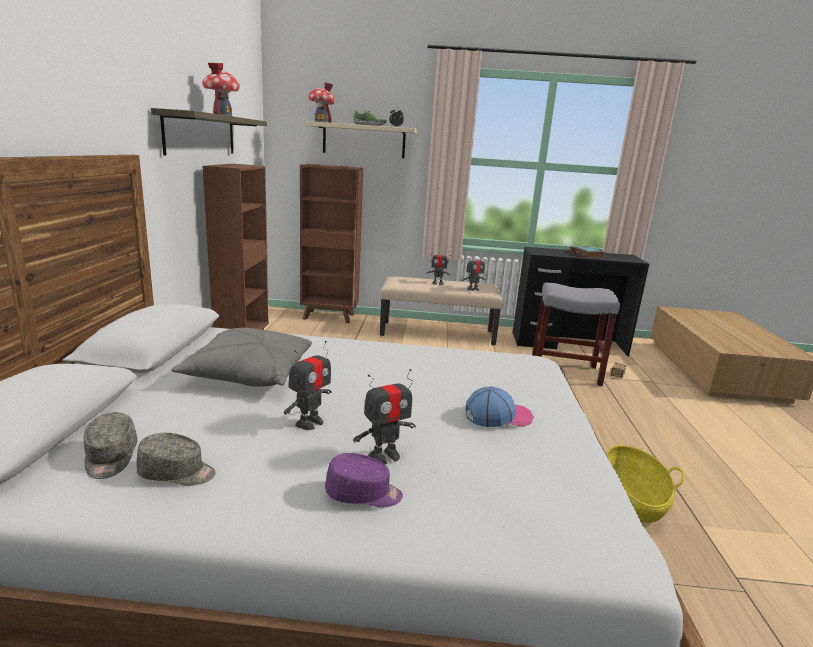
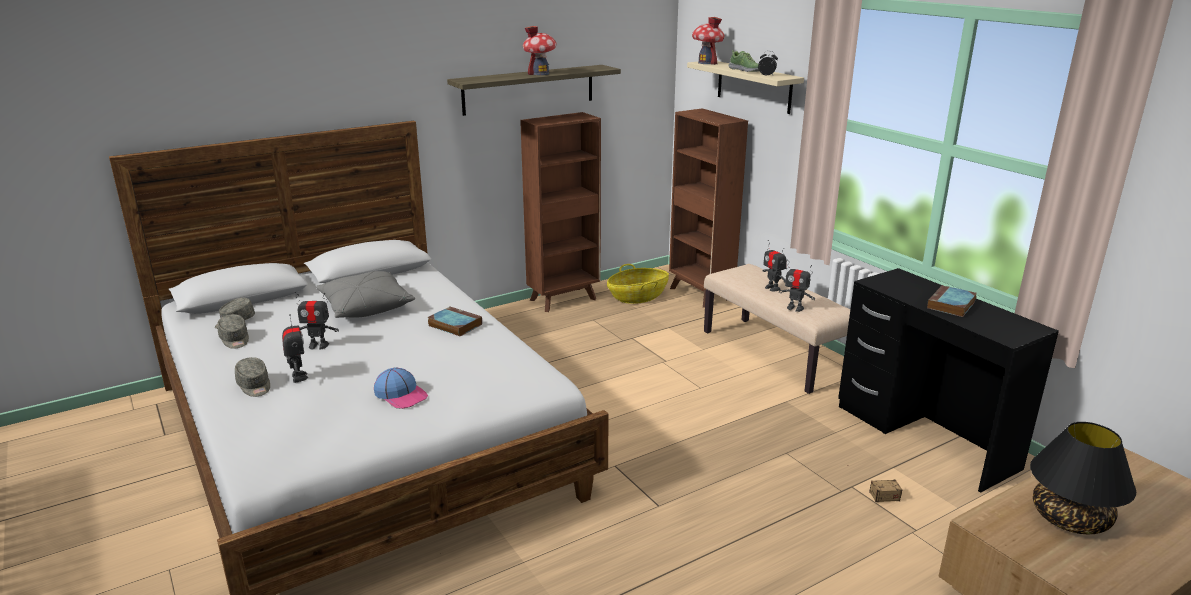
camera: 55 degrees right, 5 degrees up
(364, 494) = (254, 386): purple cap -> grey cap
(372, 355) = (454, 325): none -> book
(384, 456) = (298, 377): toy robot -> toy robot turned 135 degrees counterclockwise
(564, 372) = (816, 457): grey stool -> none
(631, 501) = (563, 566): basket -> basket (637, 297)
(727, 335) = (1069, 518): none -> black table lamp

